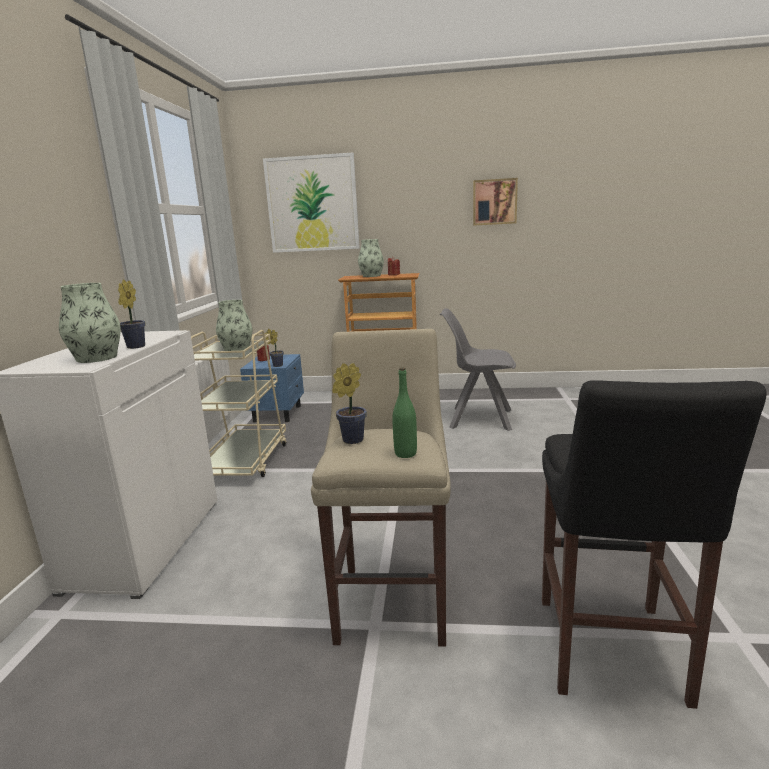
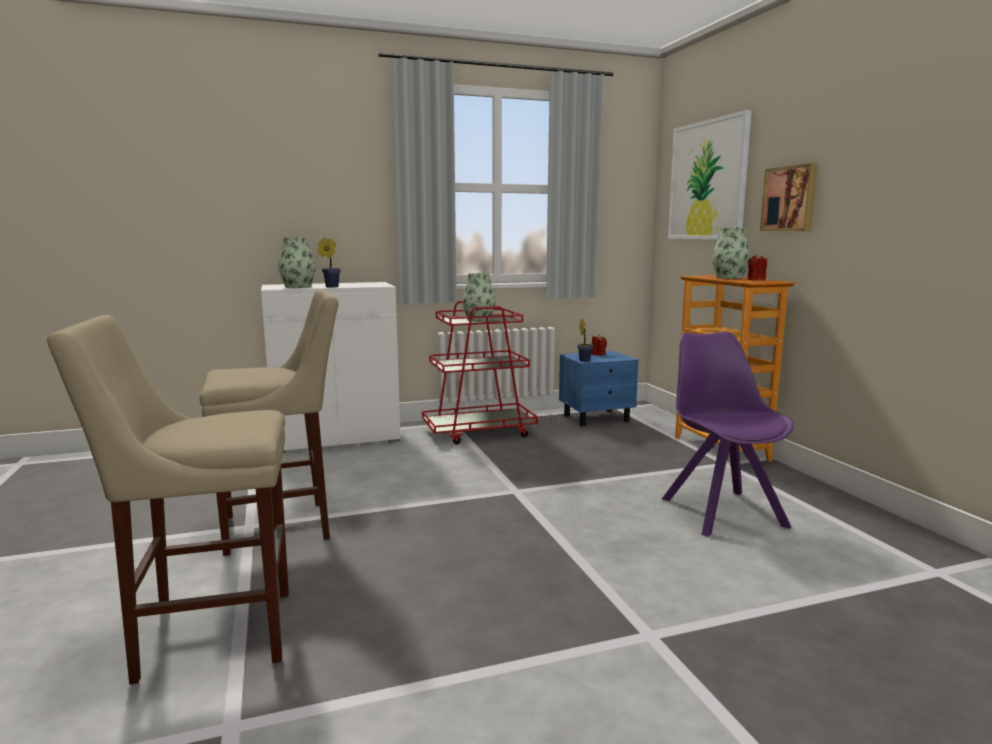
camera: 65 degrees right, 5 degrees down
(245, 461) = (479, 432): beige cart -> red cart
(350, 440) = (257, 367): potted plant -> none
(405, 454) = (226, 378): green bottle -> none
(478, 419) = (721, 511): grey chair -> purple chair
(494, 202) = (917, 170): picture -> picture (790, 199)
(610, 654) = (207, 634): black stool -> beige stool

